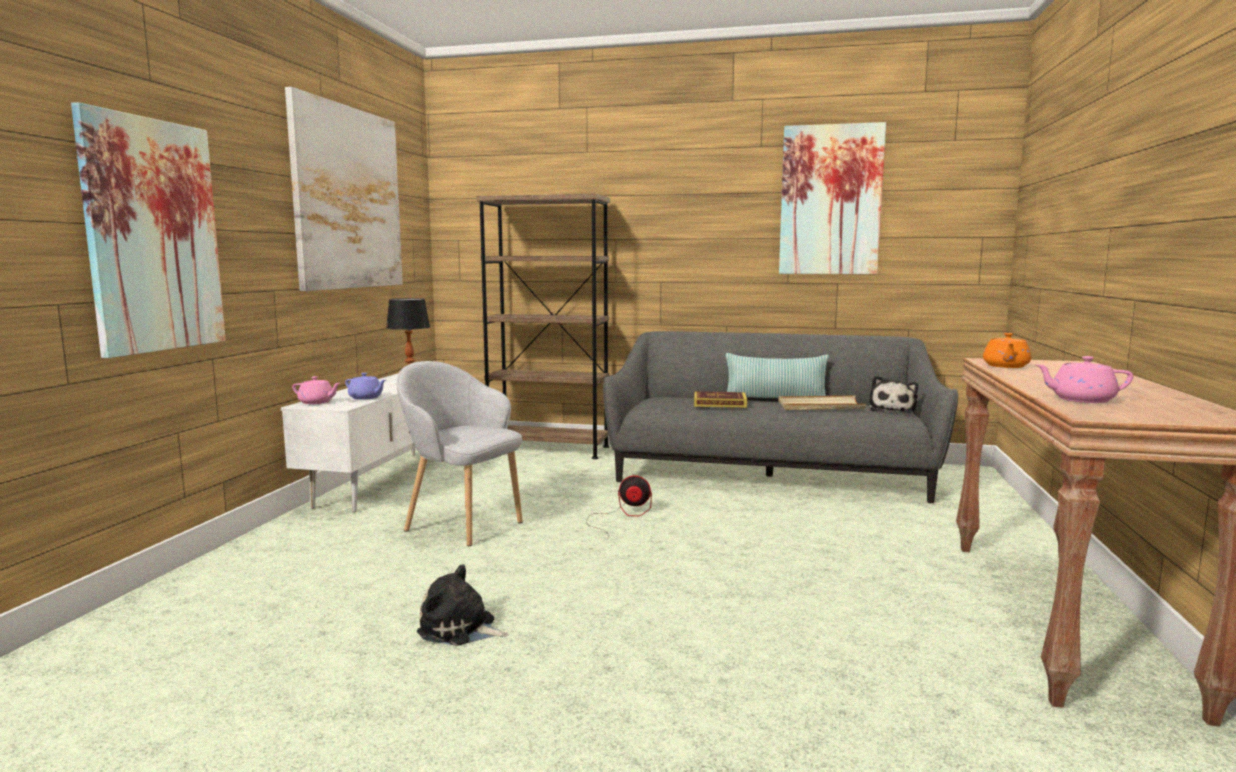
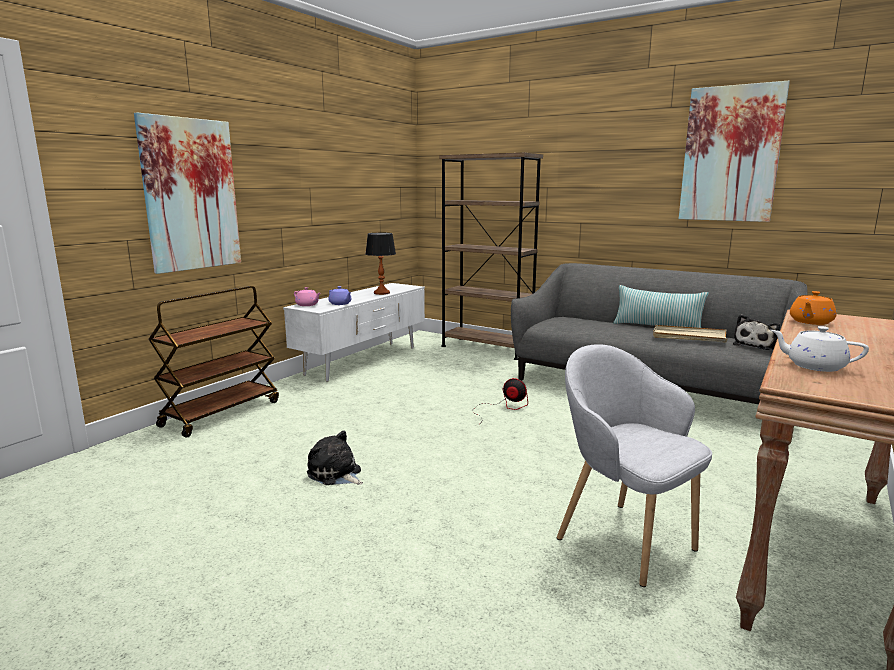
camera: 20 degrees right, 5 degrees up
(212, 575) = (221, 413): none -> brown cart
(348, 198) = (343, 160): picture -> none
(462, 524) = (388, 399): grey armchair -> grey armchair (623, 539)
(719, 403) = (604, 326): book -> none
(1080, 400) = (814, 366): pink teapot -> white teapot

